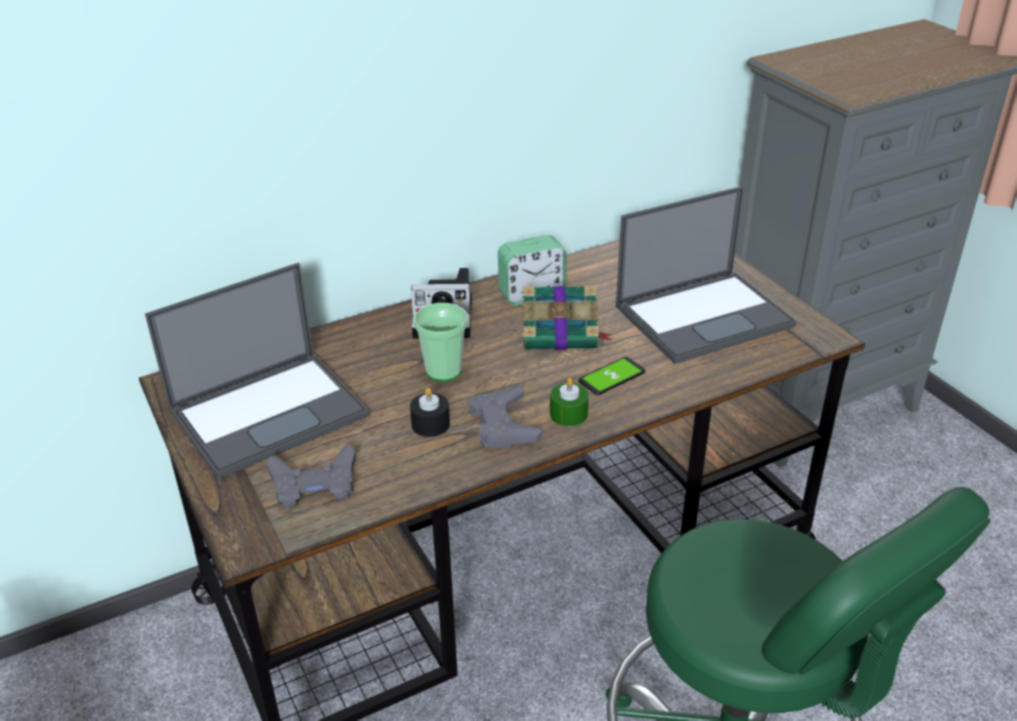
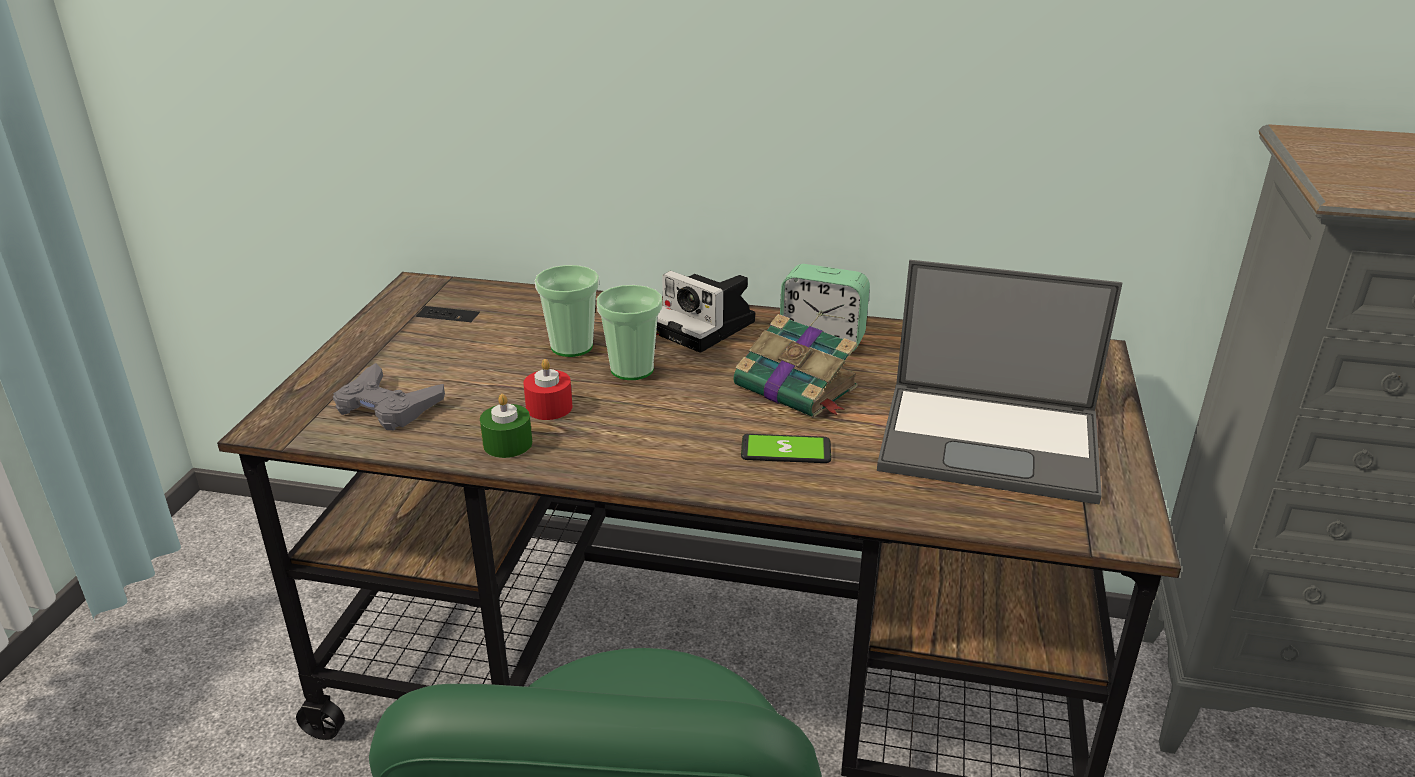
camera: 40 degrees right, 5 degrees down
(270, 412) = (445, 336): laptop -> none
(377, 374) = (572, 347): none -> cup
(430, 424) = (549, 407): black candle -> red candle
(503, 424) = (610, 439): grey game controller -> none
(568, 414) = (686, 462): green candle -> green candle (507, 444)

